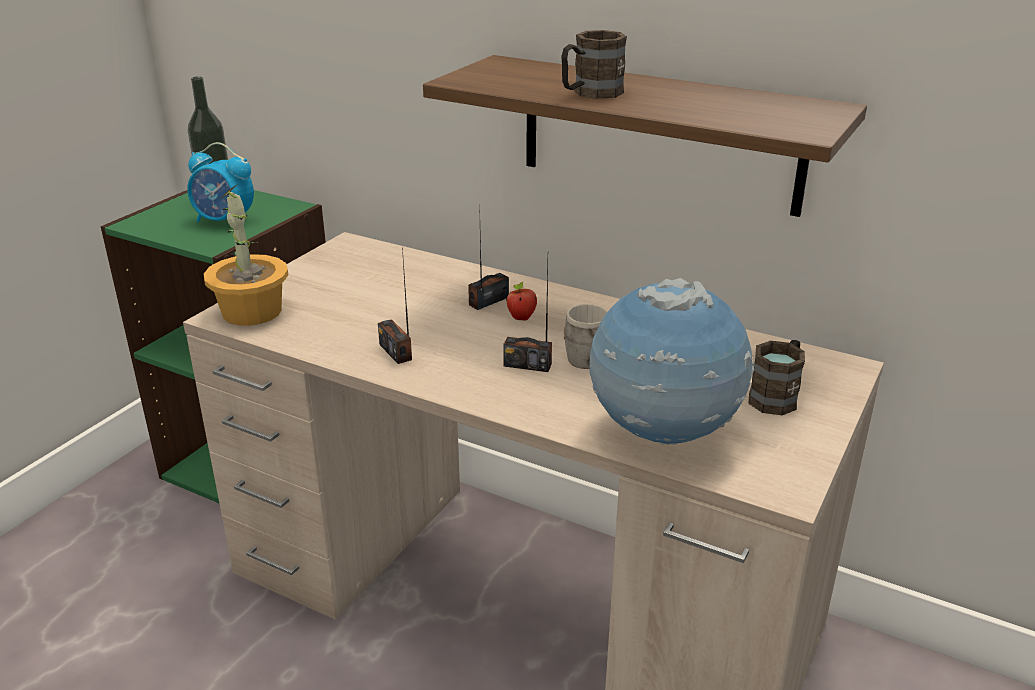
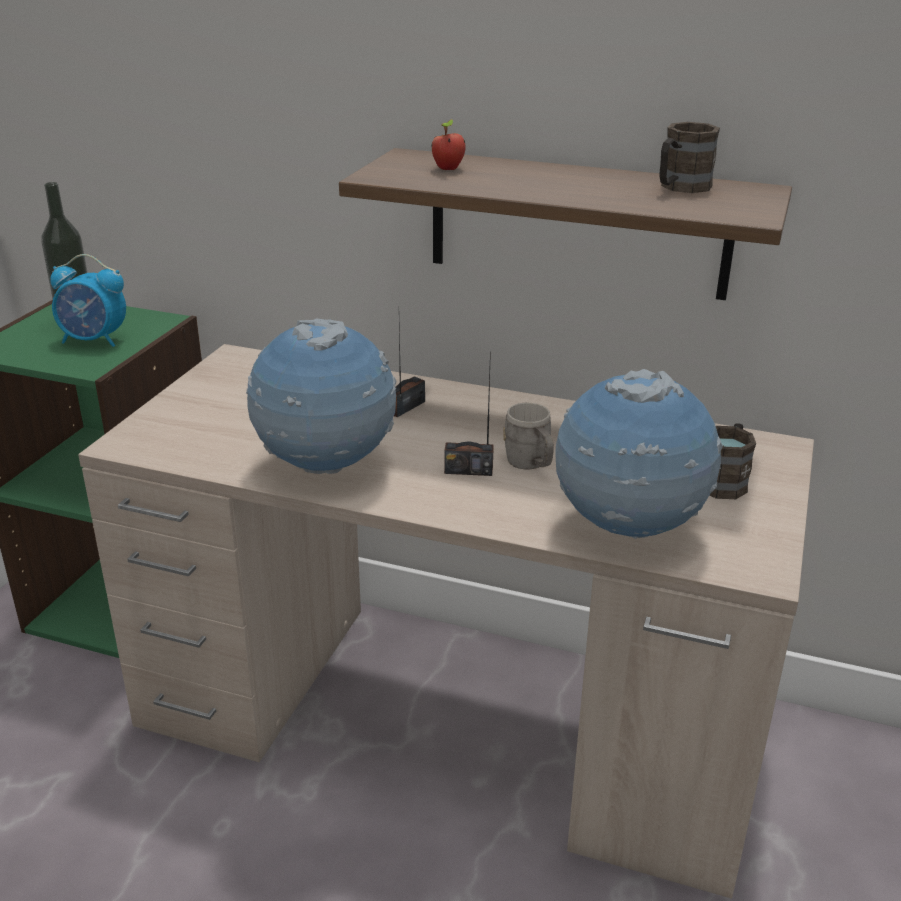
camera: 10 degrees left, 0 degrees up
(253, 312) = (154, 437): potted plant -> none
(396, 352) = (326, 468): radio -> globe
(522, 318) = (446, 422): apple -> apple (449, 169)
(590, 93) = (519, 185): brown mug -> brown mug (680, 188)

